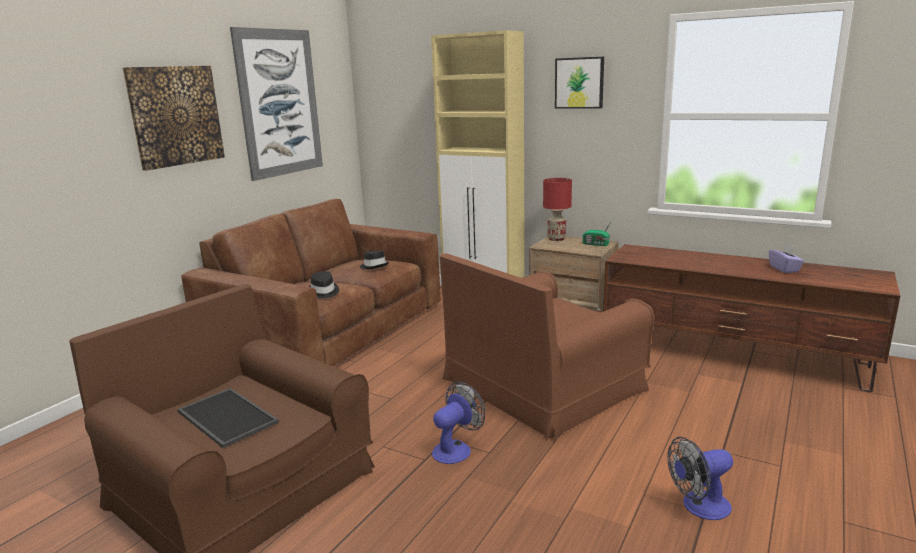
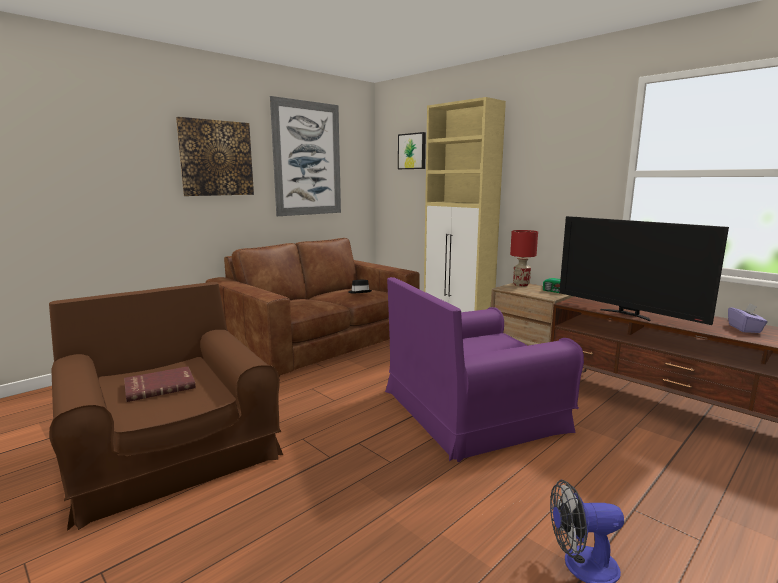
camera: 15 degrees right, 5 degrees down
(225, 417) = (160, 386): tray -> red book
(323, 292) = (305, 305): black hat -> none
(456, 449) = (363, 453): fan -> none
(541, 385) = (471, 410): brown armchair -> purple armchair
(579, 83) = (551, 145): picture -> picture (412, 151)
(679, 265) = (627, 314): none -> television

